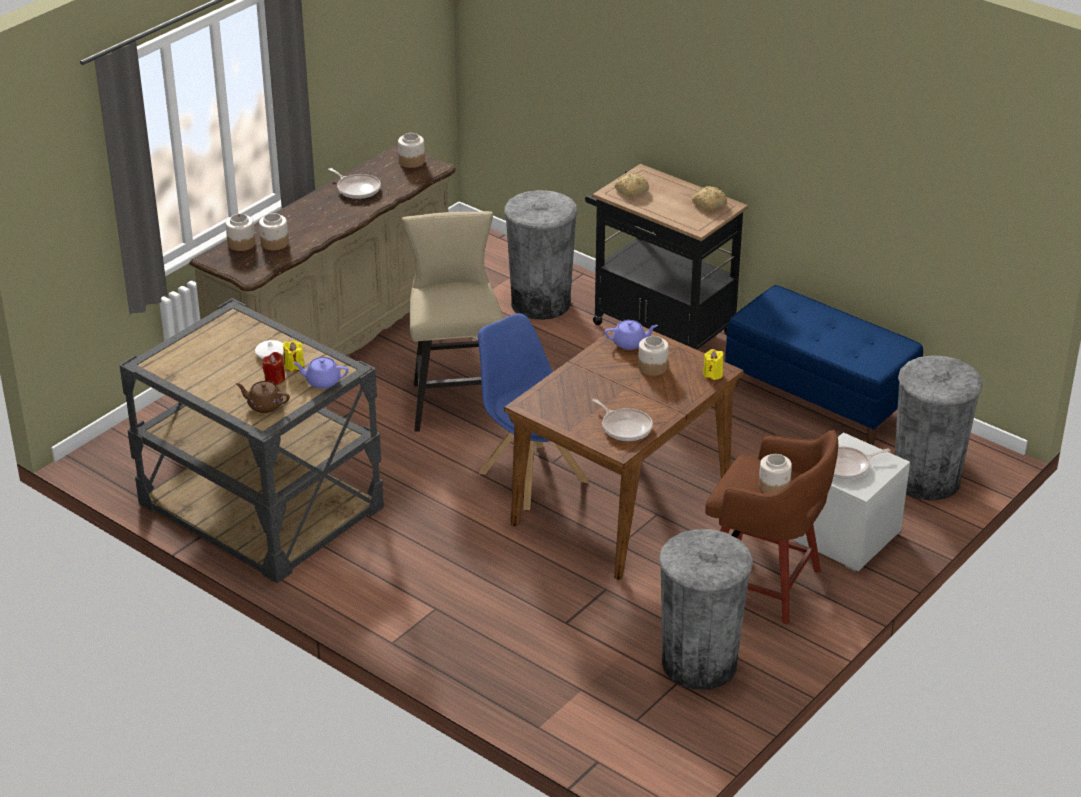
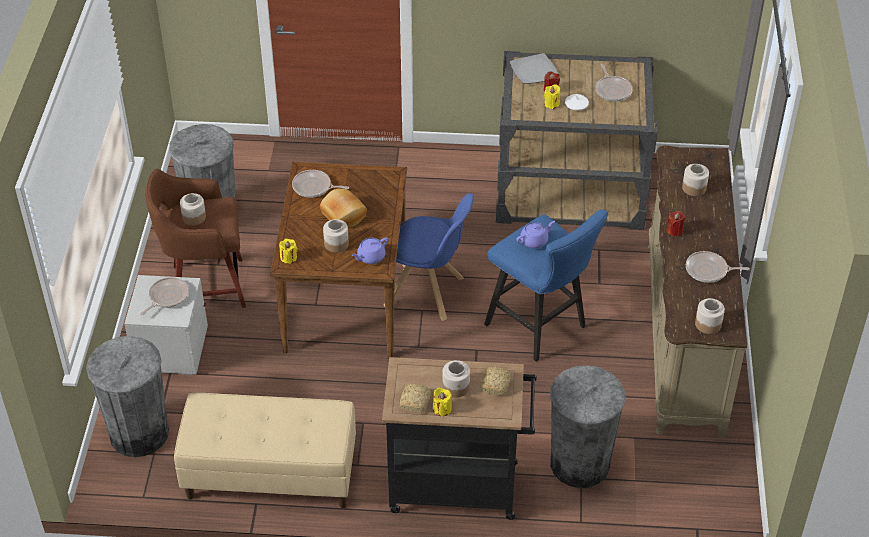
camera: 145 degrees right, 10 degrees up
(212, 352) = (612, 90): none -> frying pan
(241, 243) = (715, 176): jar -> jar (456, 387)
(264, 405) = (533, 71): brown teapot -> plate
(322, 381) = (520, 101): purple teapot -> purple teapot (534, 241)
(342, 222) = (674, 230): none -> red candle
(456, 400) = (541, 328): beige stool -> blue stool
(621, 389) = (342, 215): none -> bread
(691, 193) = (442, 409): none -> yellow candle
(819, 399) = (270, 476): blue bench -> beige bench

